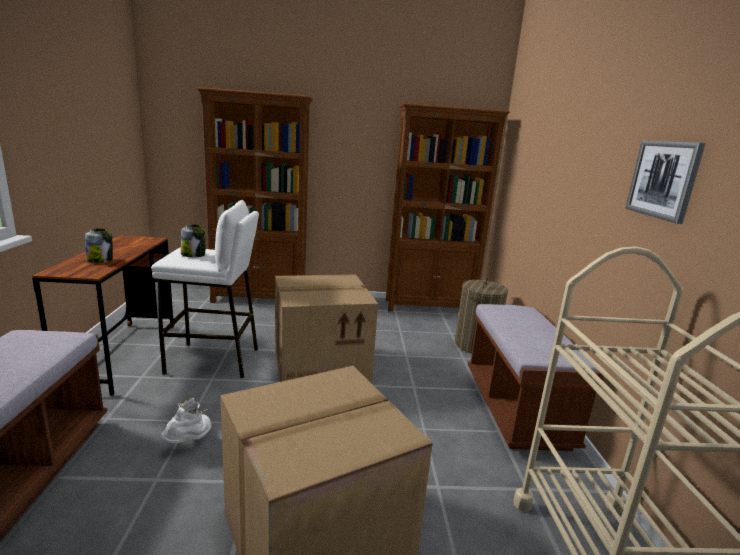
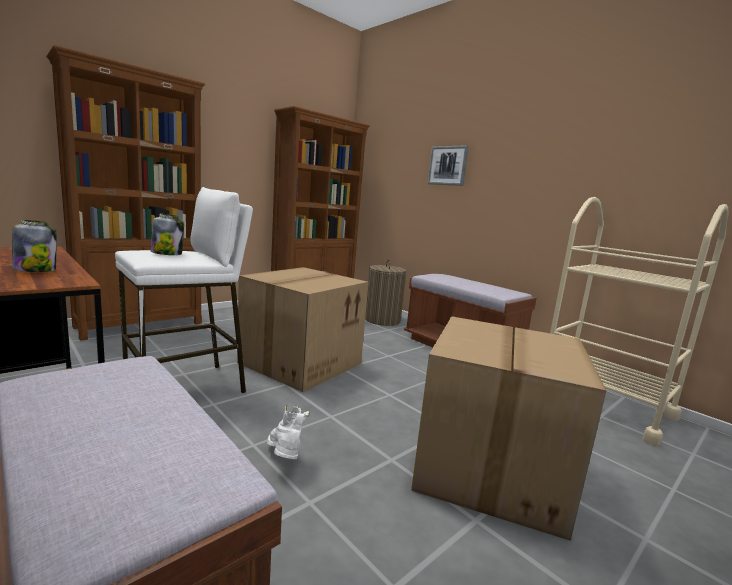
camera: 40 degrees left, 5 degrees down
(663, 179) = (563, 162): picture -> picture (448, 165)

